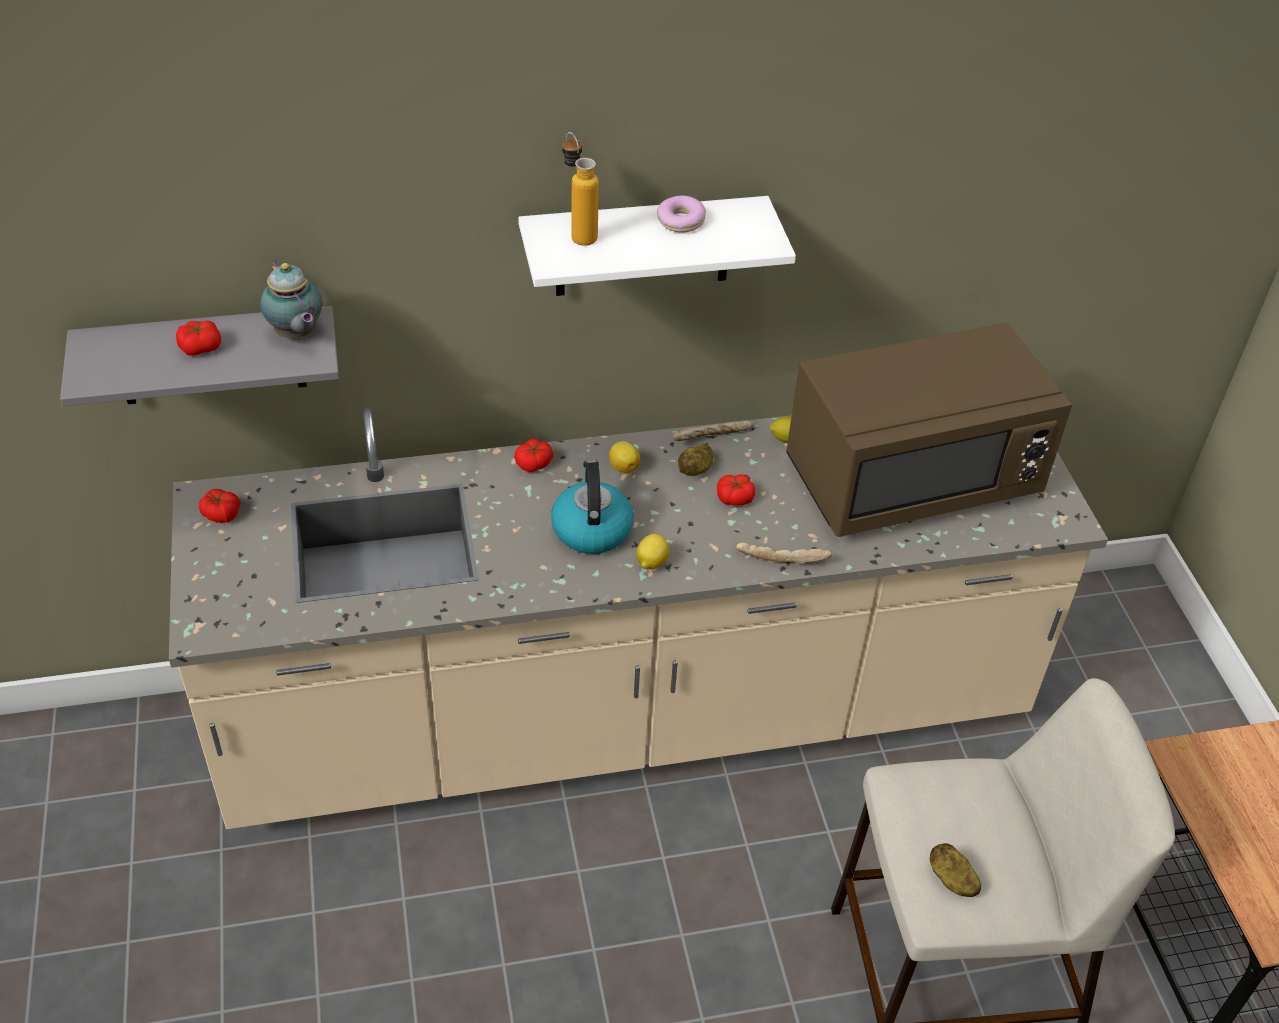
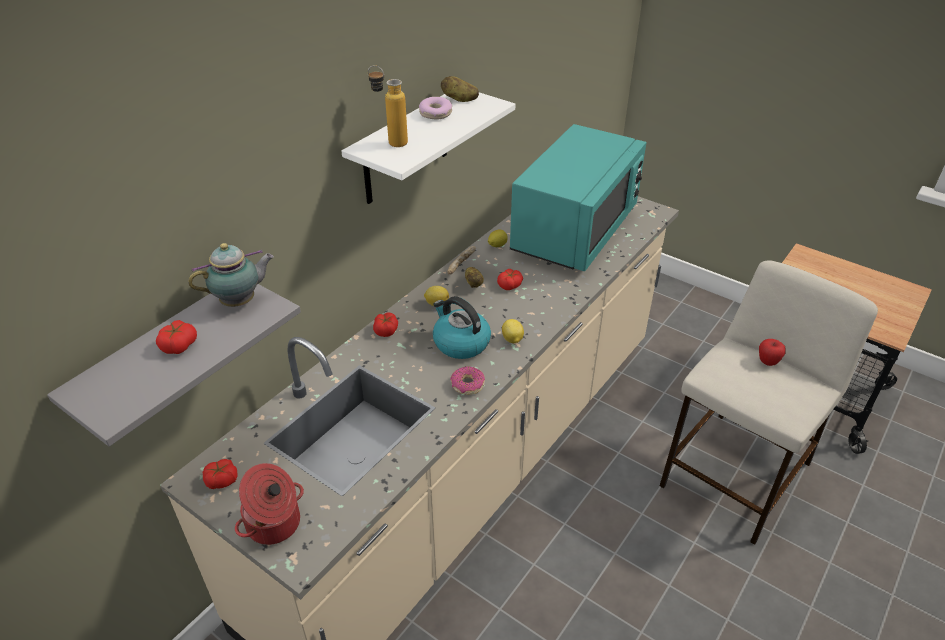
camera: 40 degrees left, 5 degrees down
(216, 586) = (274, 524): none -> cooking pot
(296, 335) = (241, 301): teapot -> teapot turned 45 degrees counterclockwise
(539, 579) = (467, 385): none -> donut
(782, 557) = (567, 298): bread -> none
(912, 479) = (574, 231): brown microwave -> turquoise microwave
(951, 880) = (780, 401): potato -> potato (459, 99)
(1008, 826) = (767, 362): none -> apple

